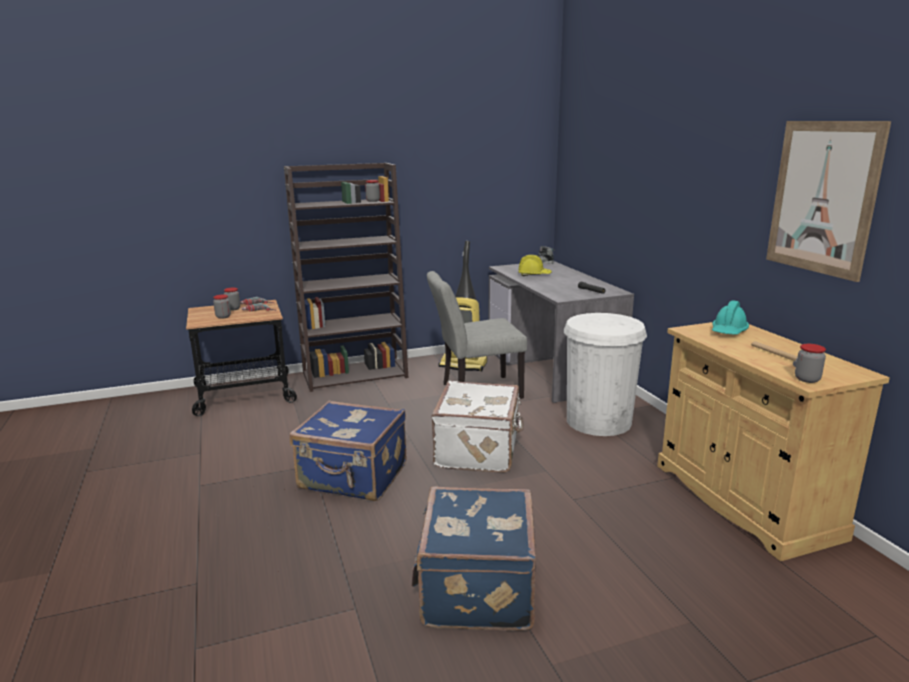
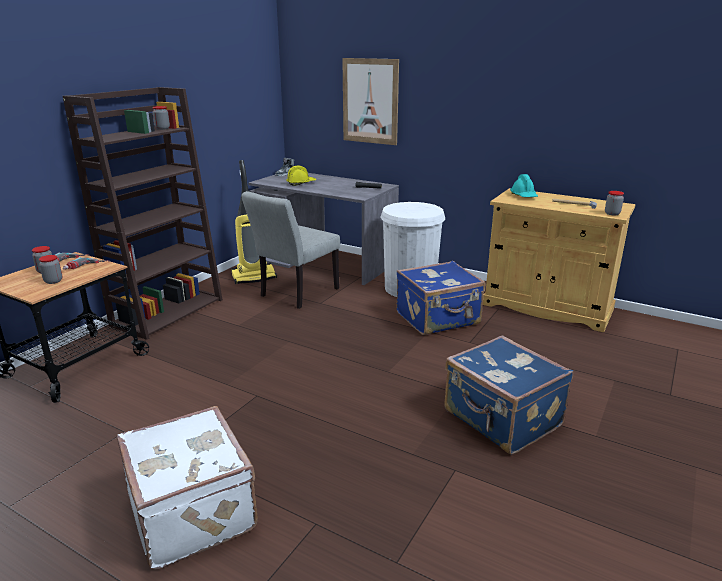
camera: 40 degrees left, 5 degrees up
(353, 478) = (307, 390): blue suitcase -> blue suitcase (438, 319)
(479, 451) = (366, 335): white suitcase -> white suitcase (194, 510)
(823, 198) = (575, 96): picture -> picture (370, 101)

